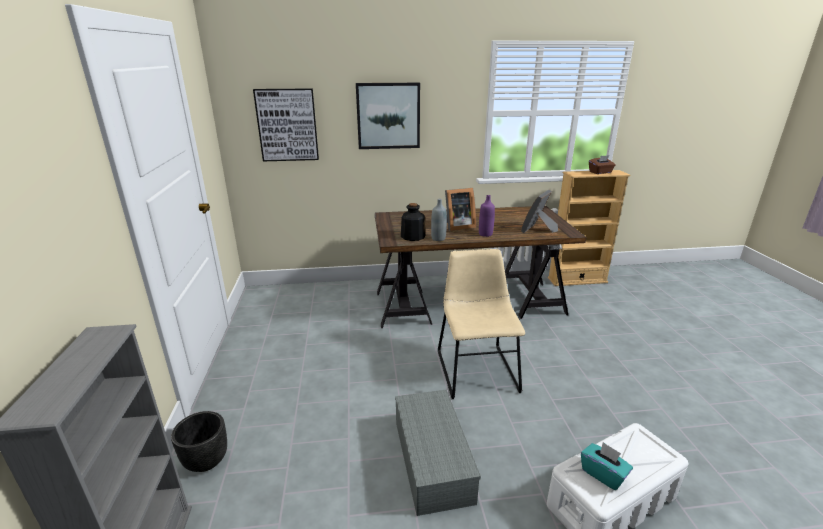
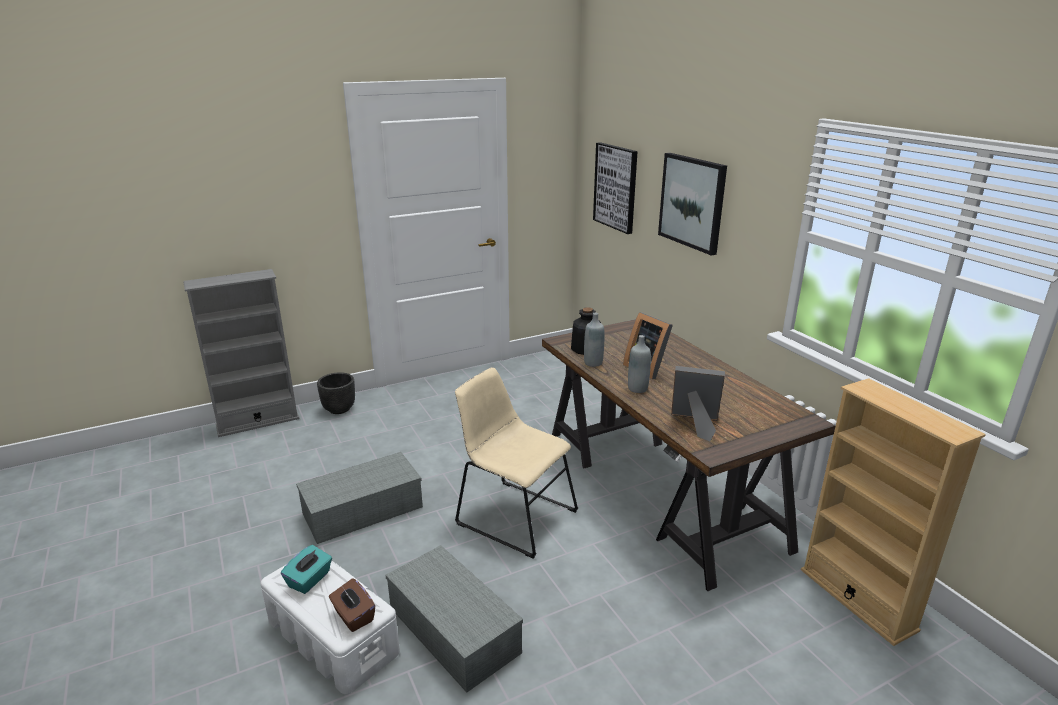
camera: 70 degrees right, 0 degrees up
(476, 368) = (512, 515): beige chair -> beige chair turned 120 degrees counterclockwise
(485, 234) = (637, 388): purple bottle -> grey bottle
(600, 172) = (916, 411): brown tissue box -> brown tissue box (353, 616)
(600, 421) = (456, 630): none -> grey storage box

